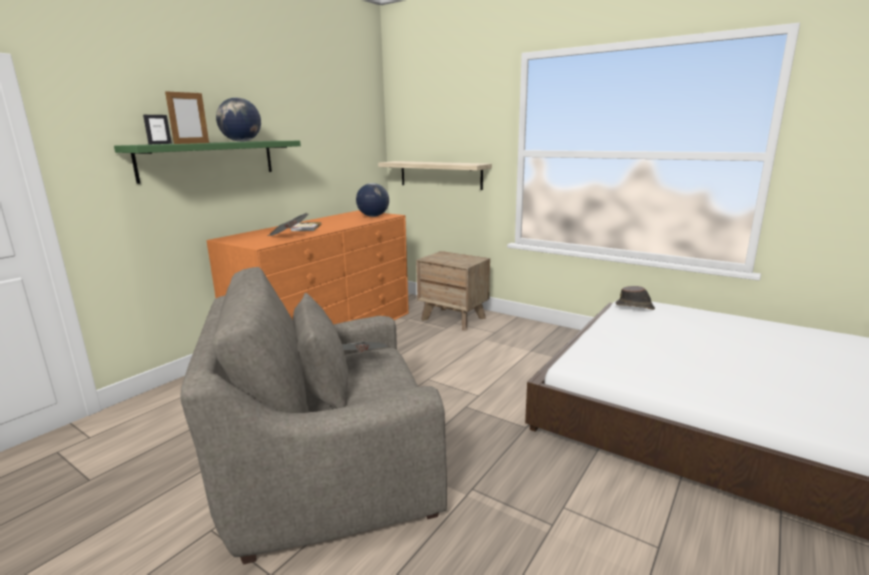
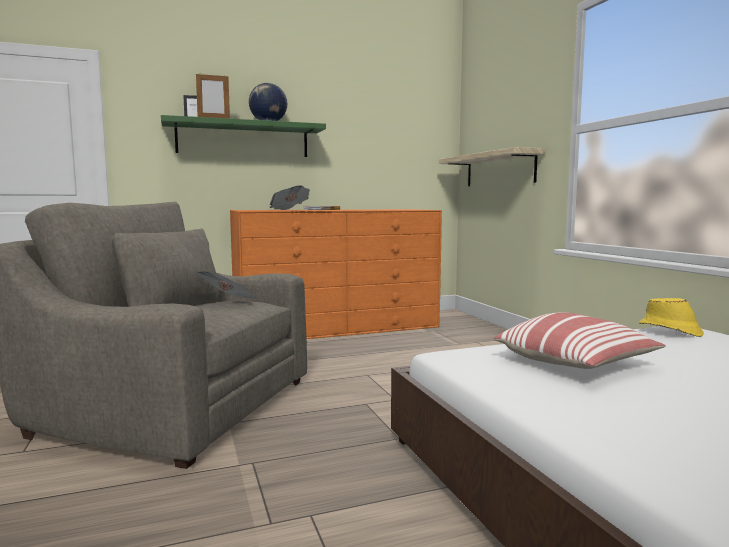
camera: 35 degrees right, 10 degrees down
(373, 216) = (407, 209): globe -> none
(453, 318) = (481, 339): brown nightstand -> none
(635, 306) = (670, 330): brown hat -> yellow hat
(642, 351) = (576, 364): none -> pillow

